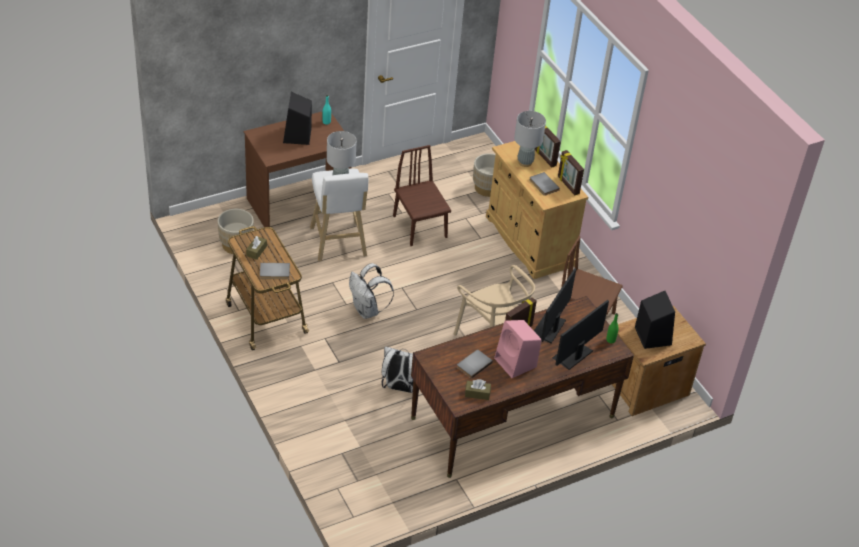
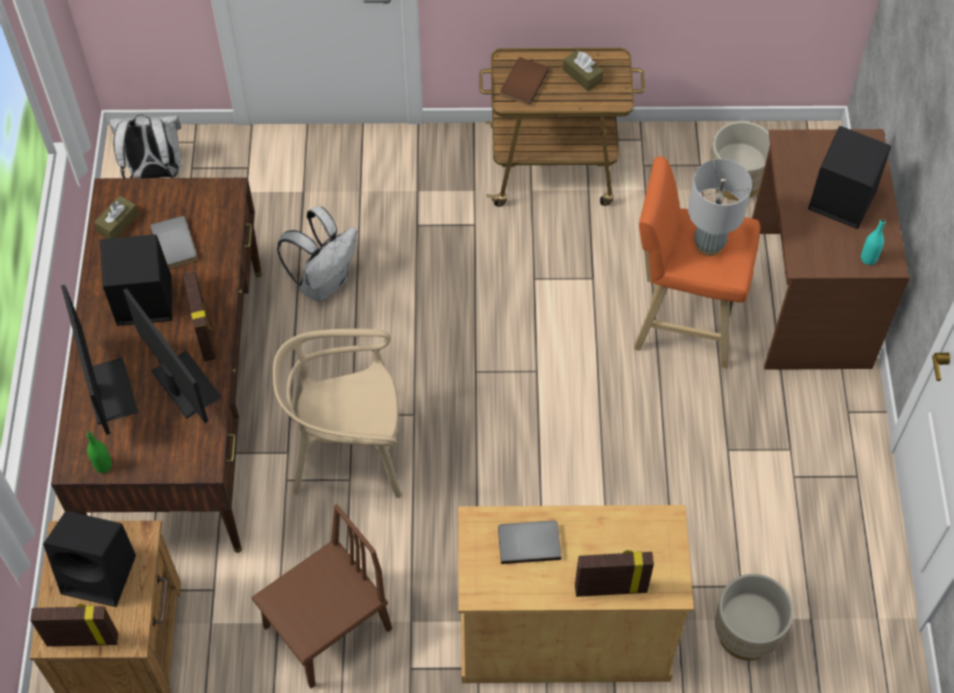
camera: 120 degrees right, 15 degrees up
(274, 272) = (522, 82): grey book -> brown book
(338, 244) = (681, 320): white stool -> orange stool
(367, 310) = (506, 302): white backpack -> white backpack (155, 173)
(420, 226) = (678, 463): brown chair -> none
(516, 363) = (142, 301): pink speaker -> black speaker
(525, 162) = (612, 542): grey table lamp -> none
(568, 185) = (508, 588): picture frame -> picture frame (83, 638)

